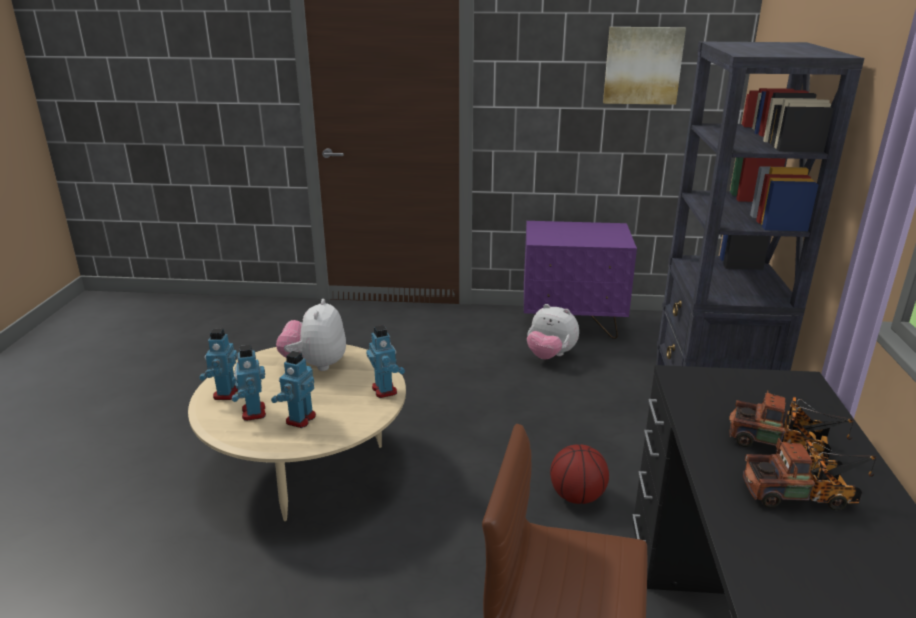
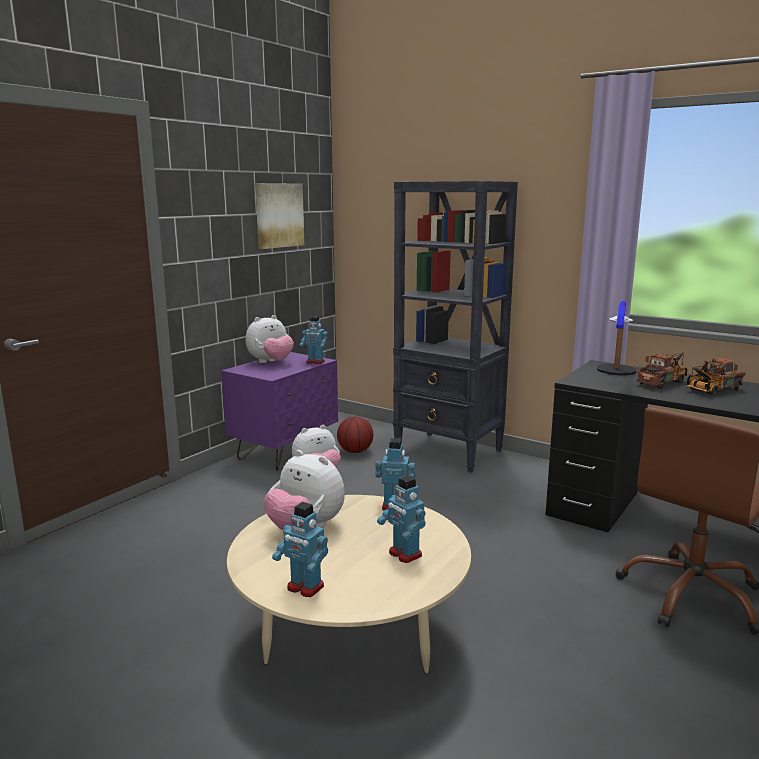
camera: 60 degrees left, 10 degrees down
(253, 412) = (365, 577): toy robot -> toy robot (315, 362)
(577, 496) = (503, 523): basketball -> basketball (355, 451)
(578, 228) = (271, 362): none -> plush toy
(758, 401) = (615, 375): none -> table lamp
(804, 495) = (711, 390): toy truck -> toy truck turned 150 degrees counterclockwise

